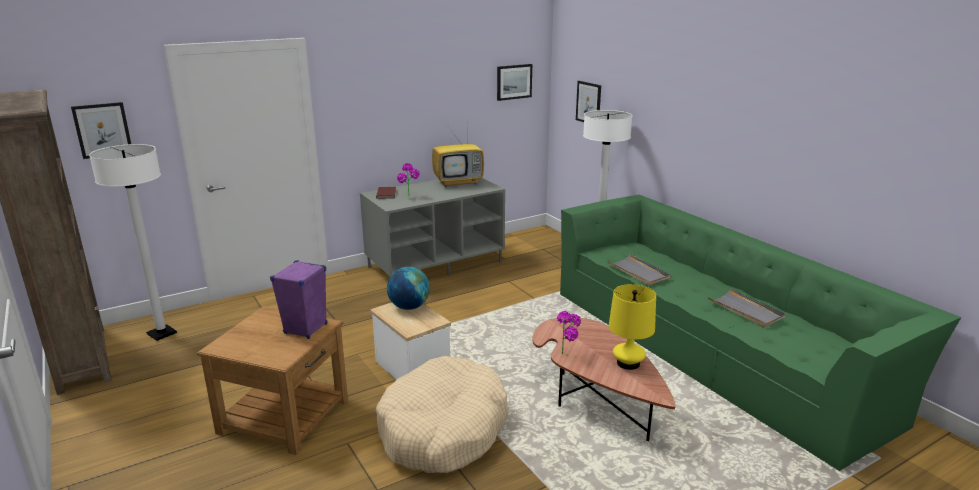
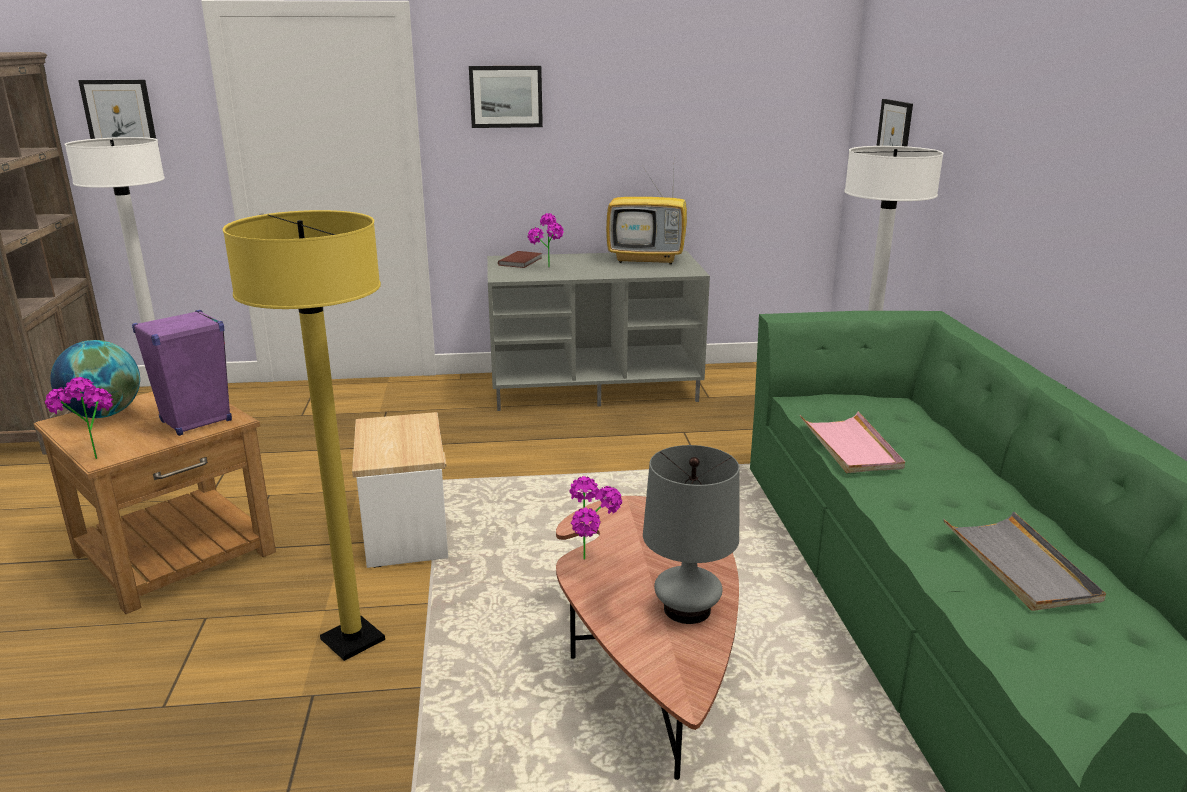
camera: 25 degrees right, 0 degrees up
(271, 361) = (92, 455): none -> potted plant
(409, 307) = (411, 427): globe -> globe (104, 414)
(443, 430) = (353, 640): beige dog bed -> yellow floor lamp
(514, 82) = (776, 100): picture -> picture (506, 96)
(628, 363) = (687, 609): yellow table lamp -> grey table lamp
(638, 272) = (850, 446): grey tray -> pink tray

